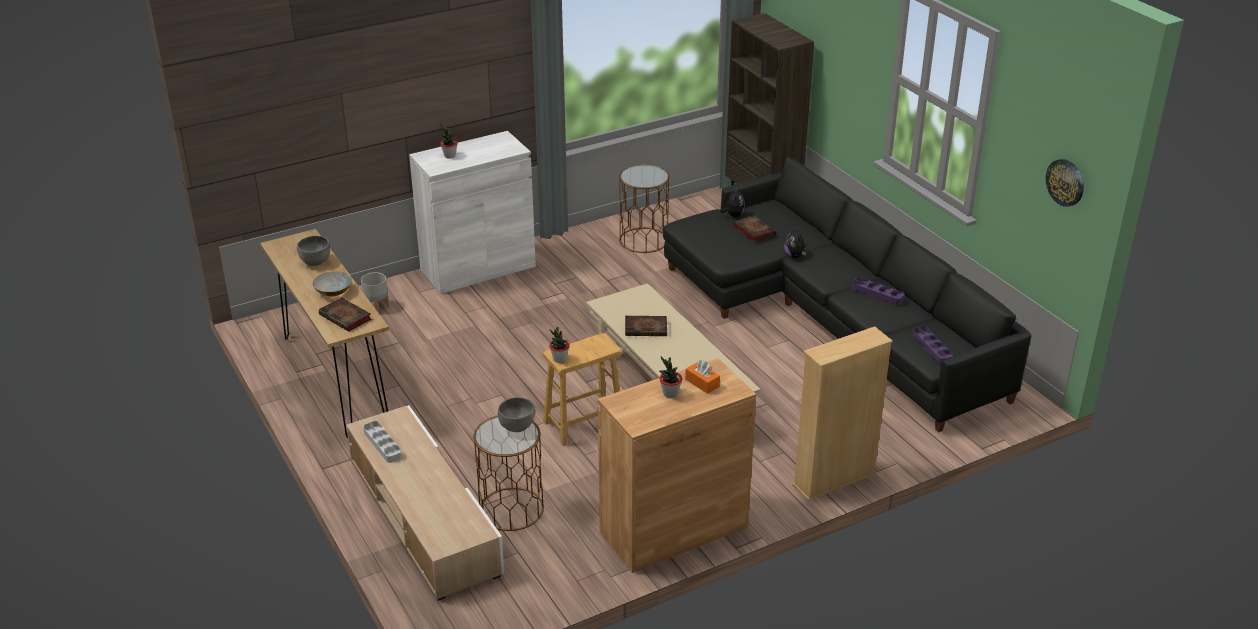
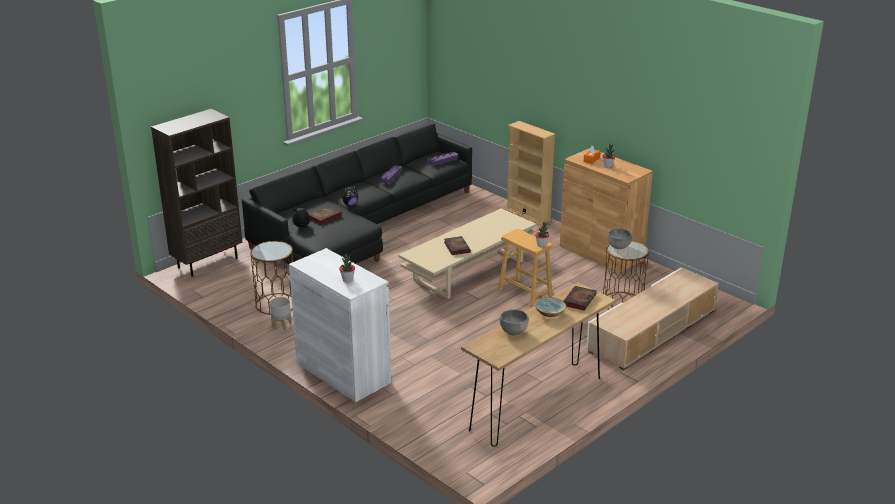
camera: 105 degrees left, 5 degrees down
(376, 307) = (424, 411): grey planter -> grey planter (281, 325)
(382, 444) = (635, 321): grey tray -> none
(1065, 182) = (406, 47): wall clock -> none

